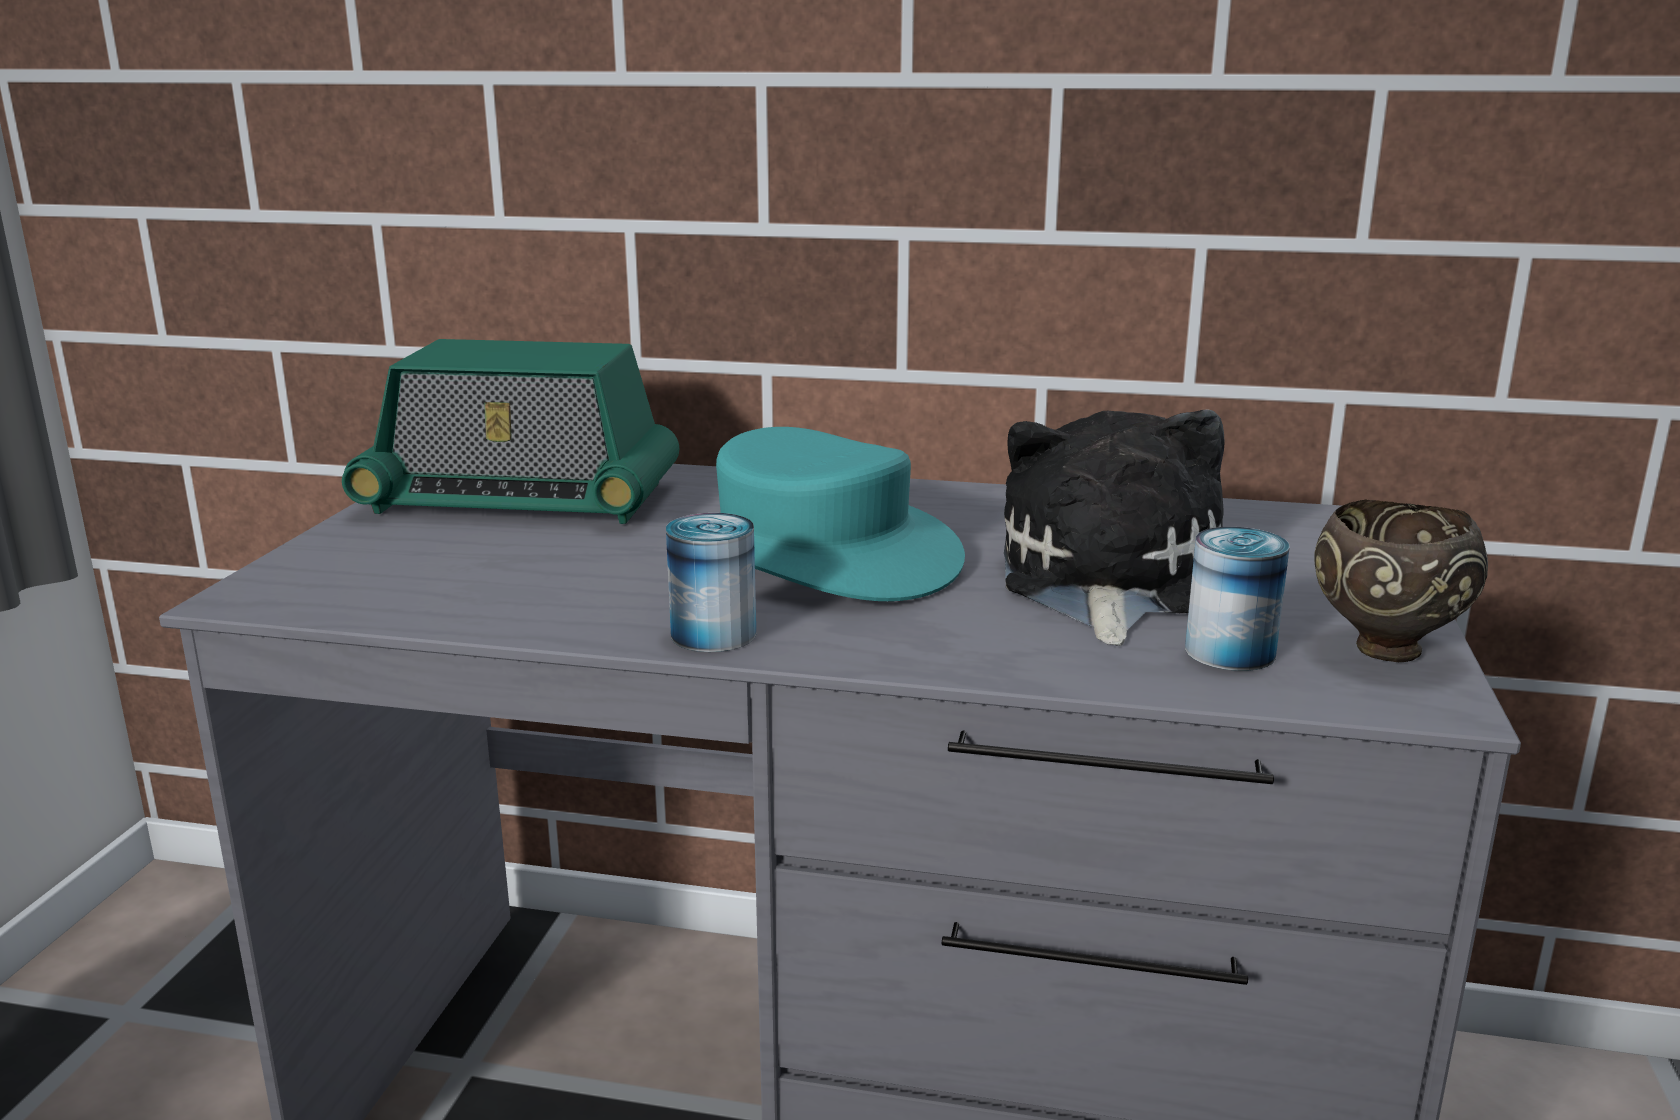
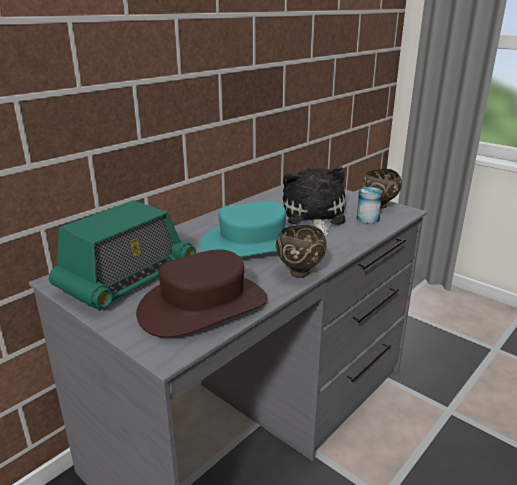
camera: 60 degrees left, 5 degrees up
(453, 580) = (203, 306): none -> brown hat
(713, 634) = (300, 272): can -> brown bowl
(1104, 582) = (314, 217): plush toy -> plush toy turned 45 degrees clockwise

